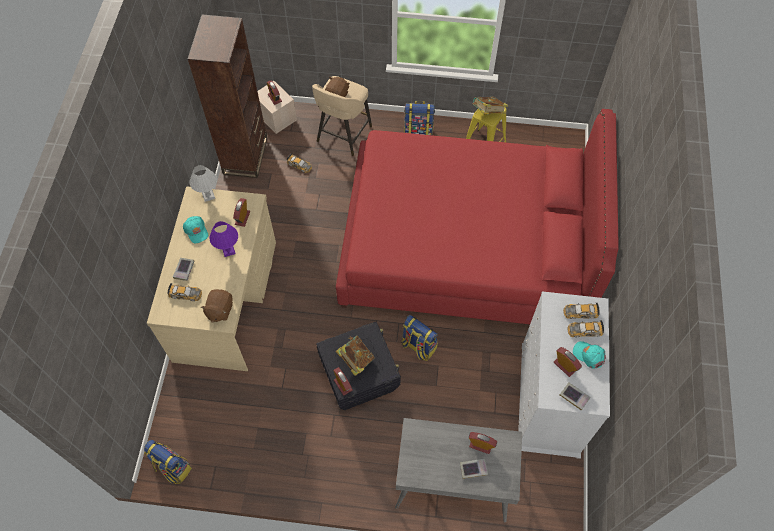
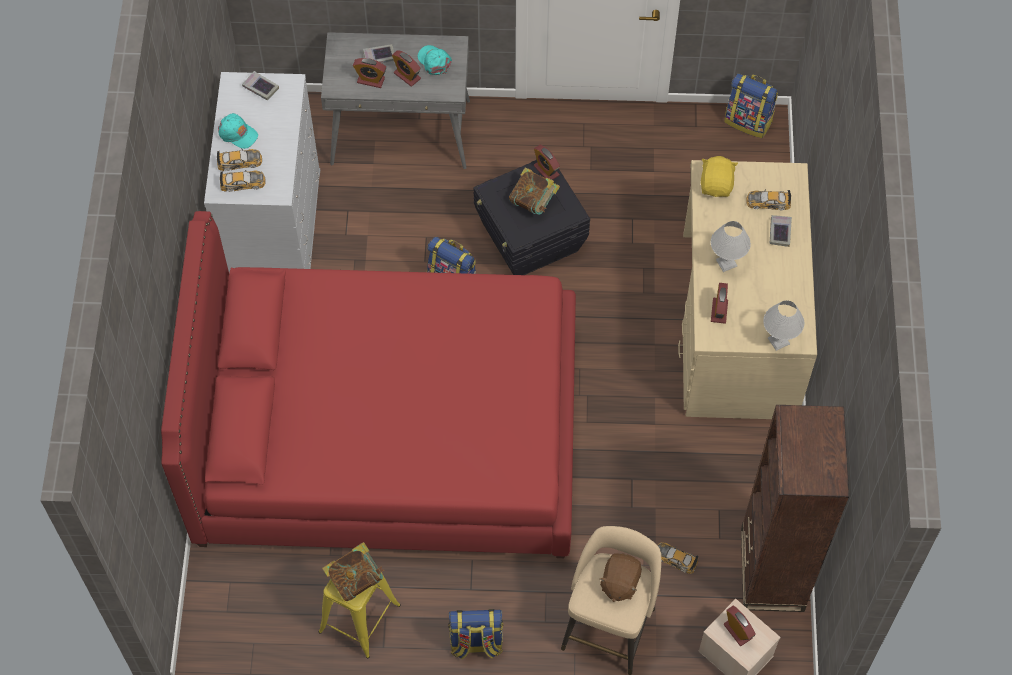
camera: 175 degrees right, 0 degrees up
(196, 231) = (780, 287): turquoise cap -> turquoise cap (434, 61)
(219, 310) = (716, 185): brown plush toy -> yellow plush toy
(228, 251) = (726, 262): purple table lamp -> white table lamp
(565, 366) = (269, 119): alarm clock -> alarm clock (407, 76)

